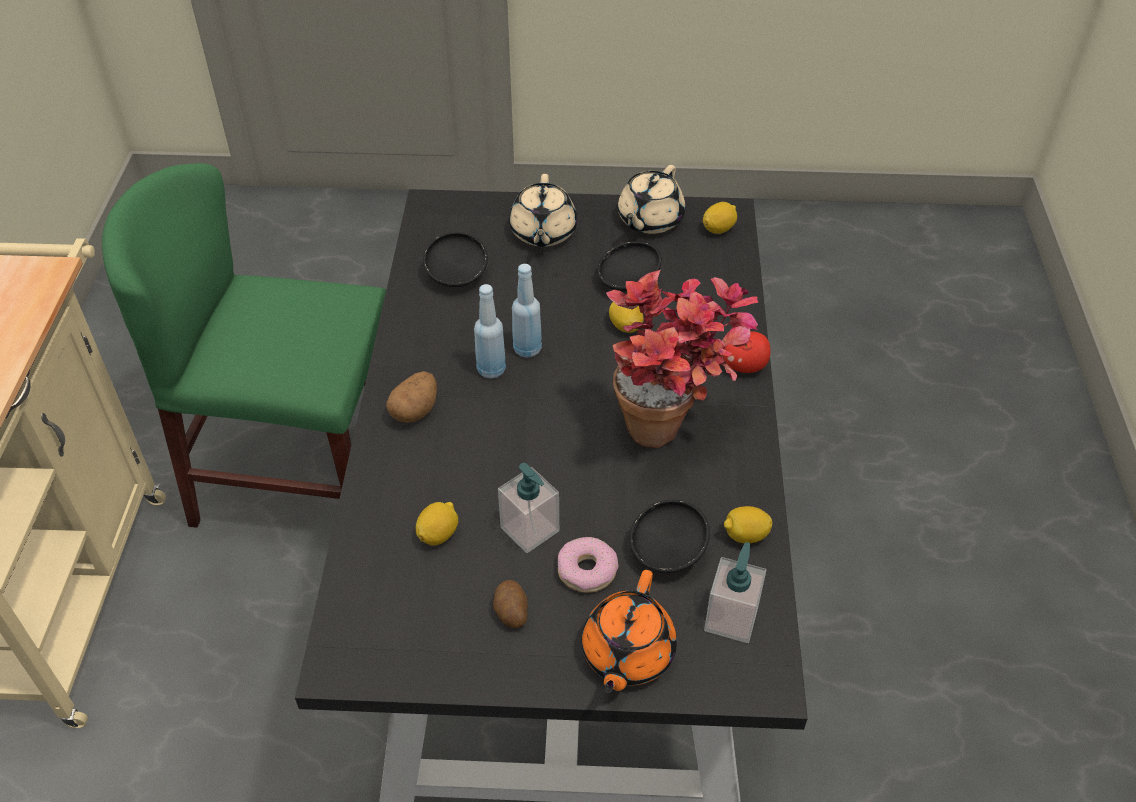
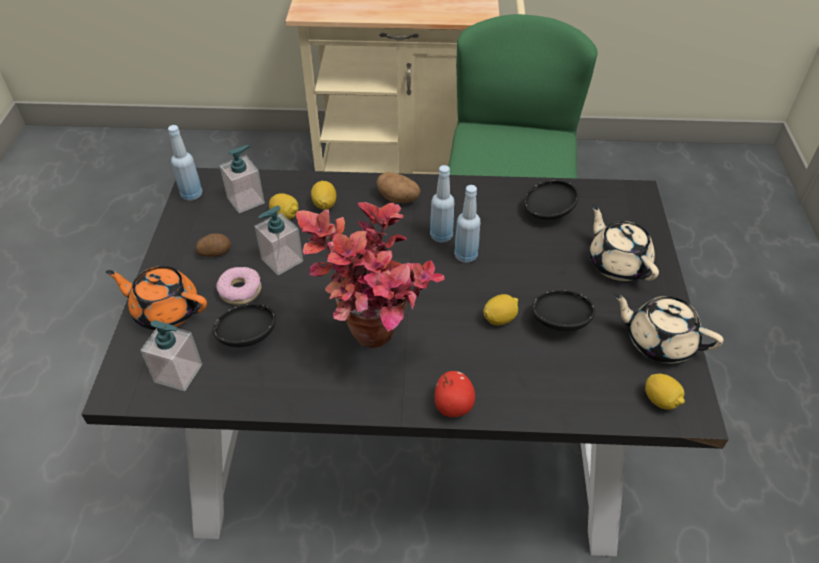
camera: 90 degrees right, 0 degrees up
(375, 665) = (192, 195): none -> blue bottle
(398, 587) = (246, 200): none -> soap dispenser
(543, 233) = (617, 263): beige teapot -> beige teapot turned 60 degrees clockwise
(745, 535) = (255, 389): lemon -> lemon (324, 204)

